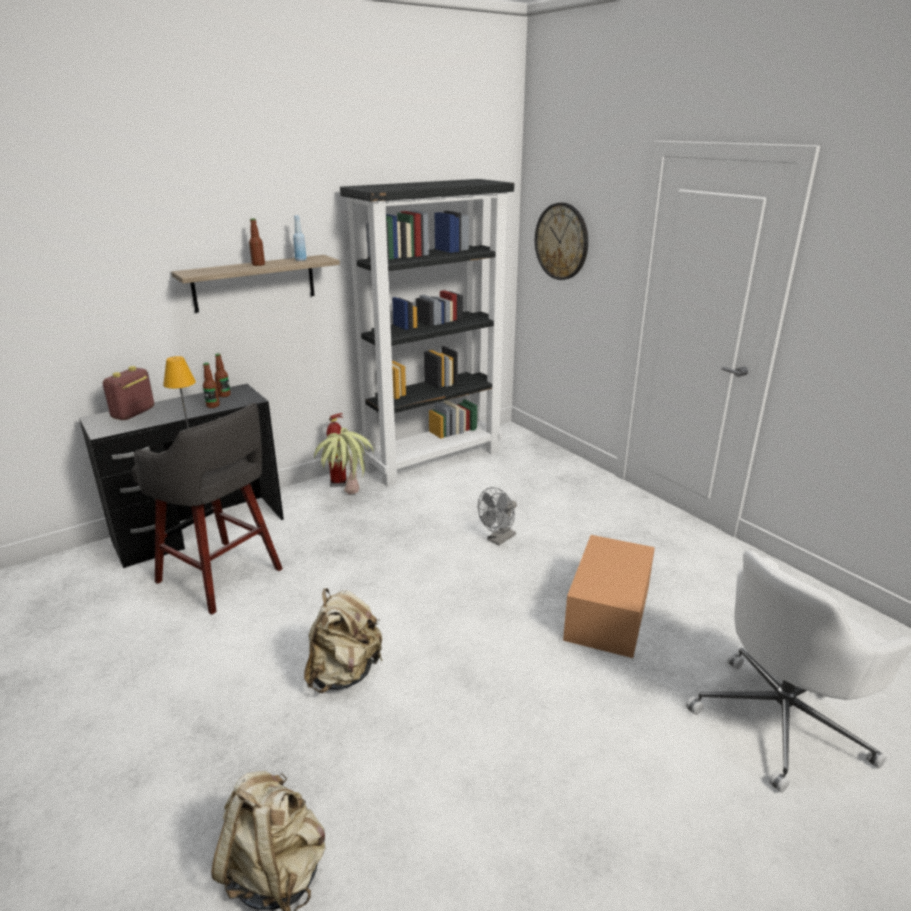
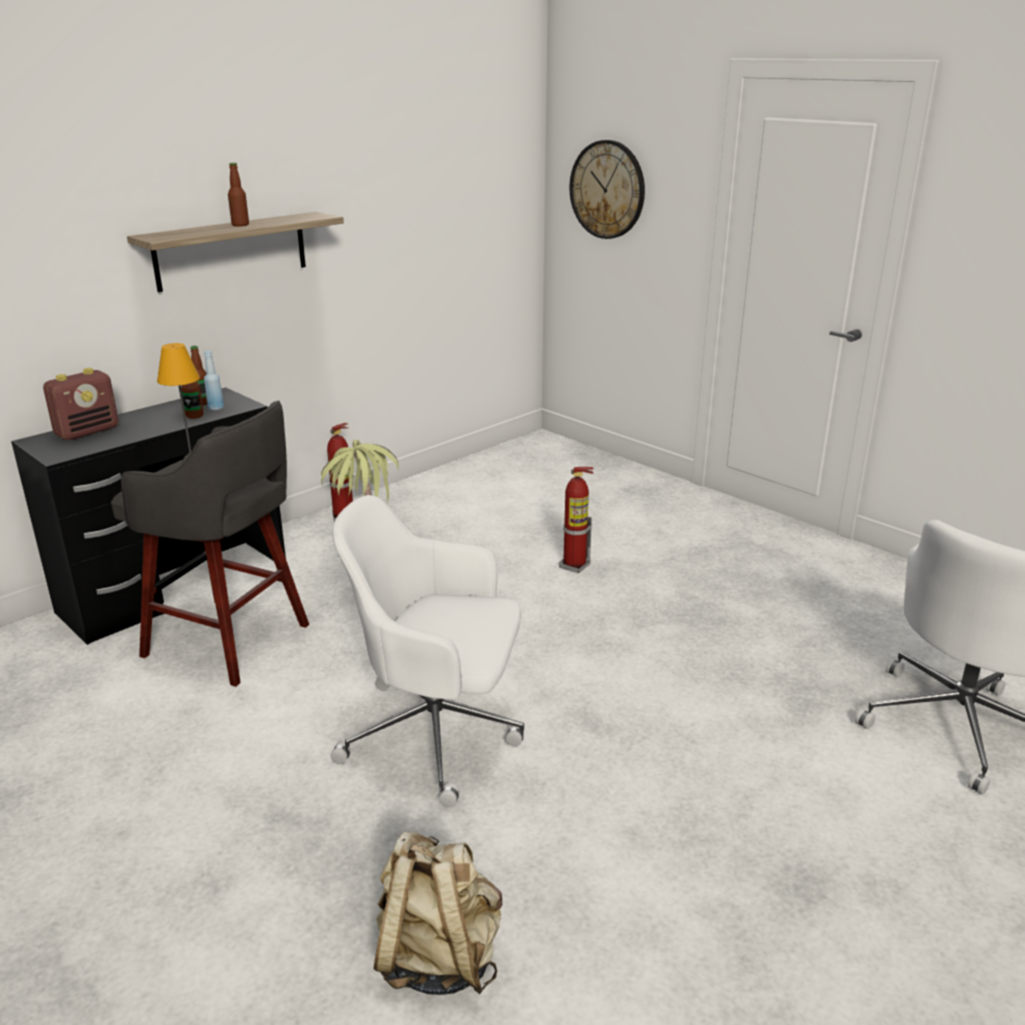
camera: 10 degrees left, 0 degrees up
(133, 413) = (88, 432): radio -> radio turned 150 degrees counterclockwise
(301, 260) = (292, 218): blue bottle -> blue bottle (216, 408)
(344, 673) = (438, 734): beige backpack -> white office chair
(434, 459) = (459, 480): black bookcase -> none
(498, 539) = (575, 566): grey fan -> fire extinguisher
(608, 613) = (734, 634): cardboard box -> none

